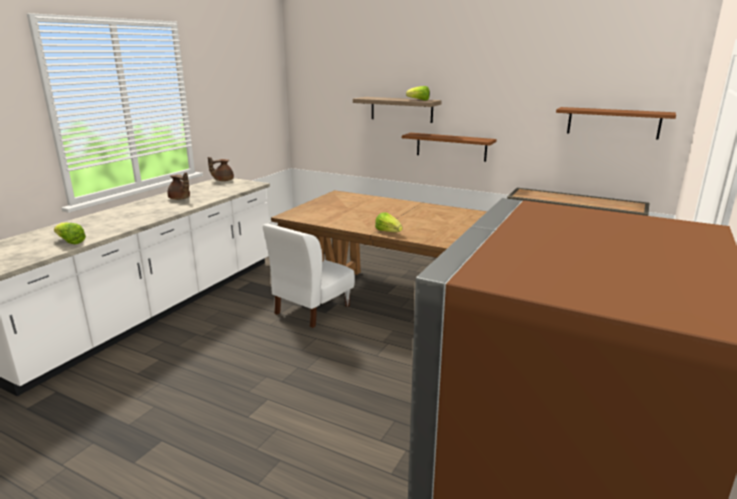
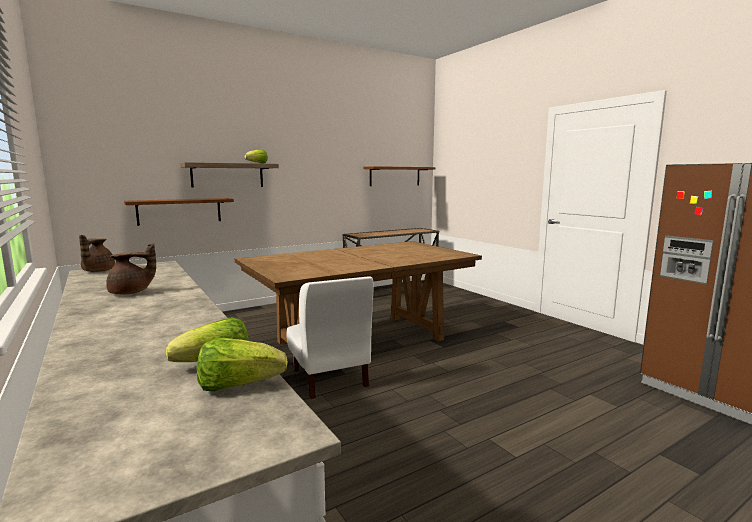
camera: 60 degrees left, 10 degrees down
(388, 232) = (394, 263): lettuce -> lettuce (238, 385)
(451, 147) = (283, 207): brown shelf -> brown shelf (179, 211)

